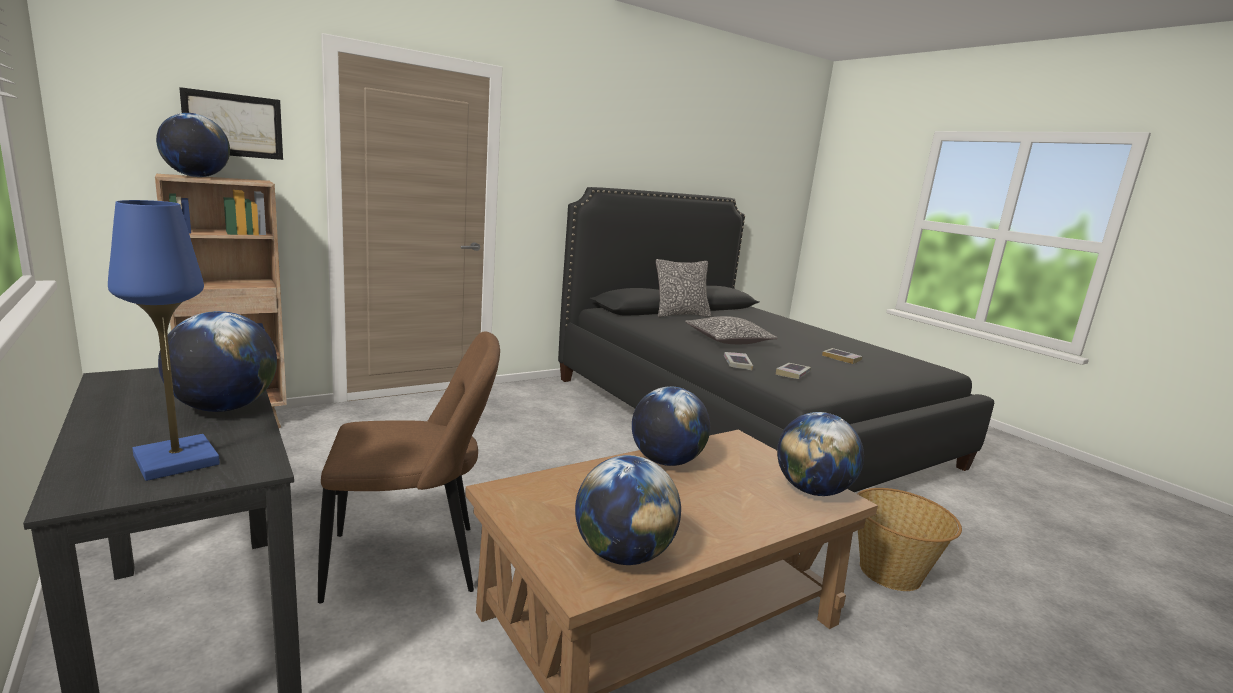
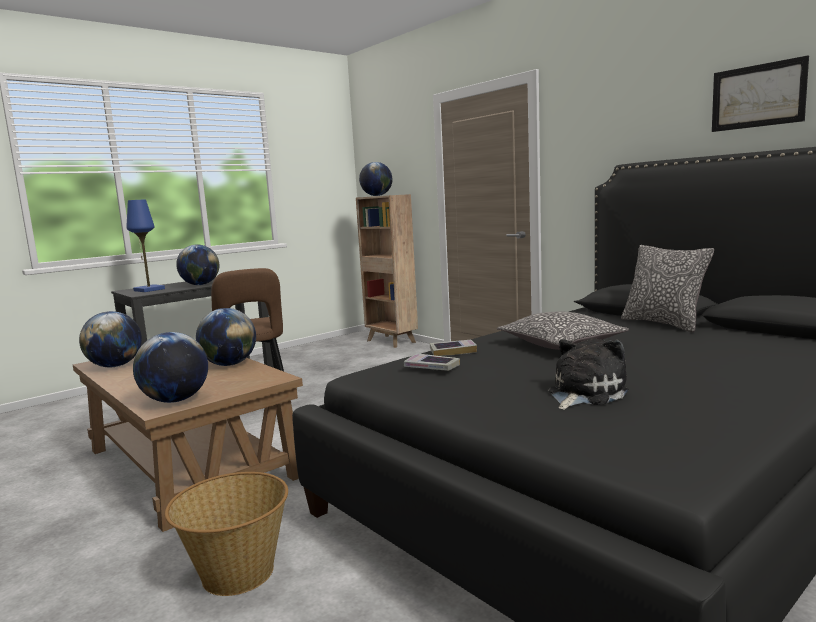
camera: 85 degrees right, 5 degrees down
(233, 125) = (402, 164): picture -> picture (757, 96)
(841, 358) = (583, 393): book -> plush toy

